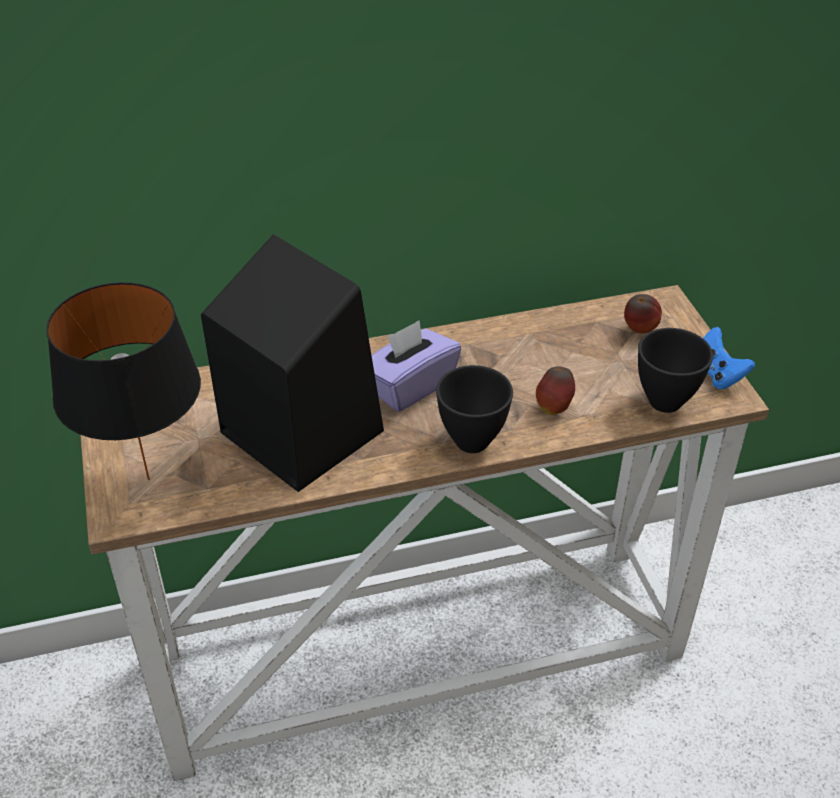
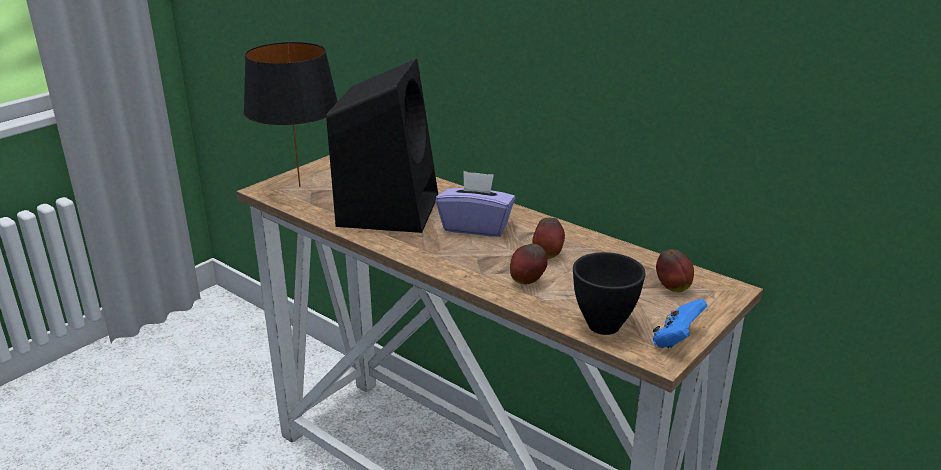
camera: 55 degrees right, 15 degrees down
(470, 440) = (451, 263): black bowl -> none
(515, 369) = (548, 255): none -> apple

